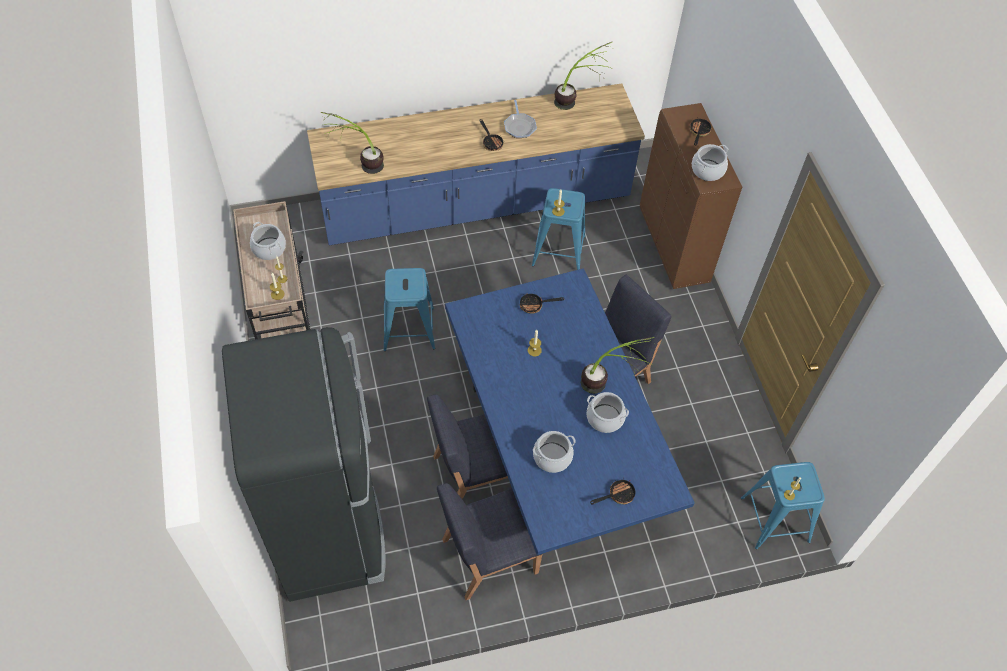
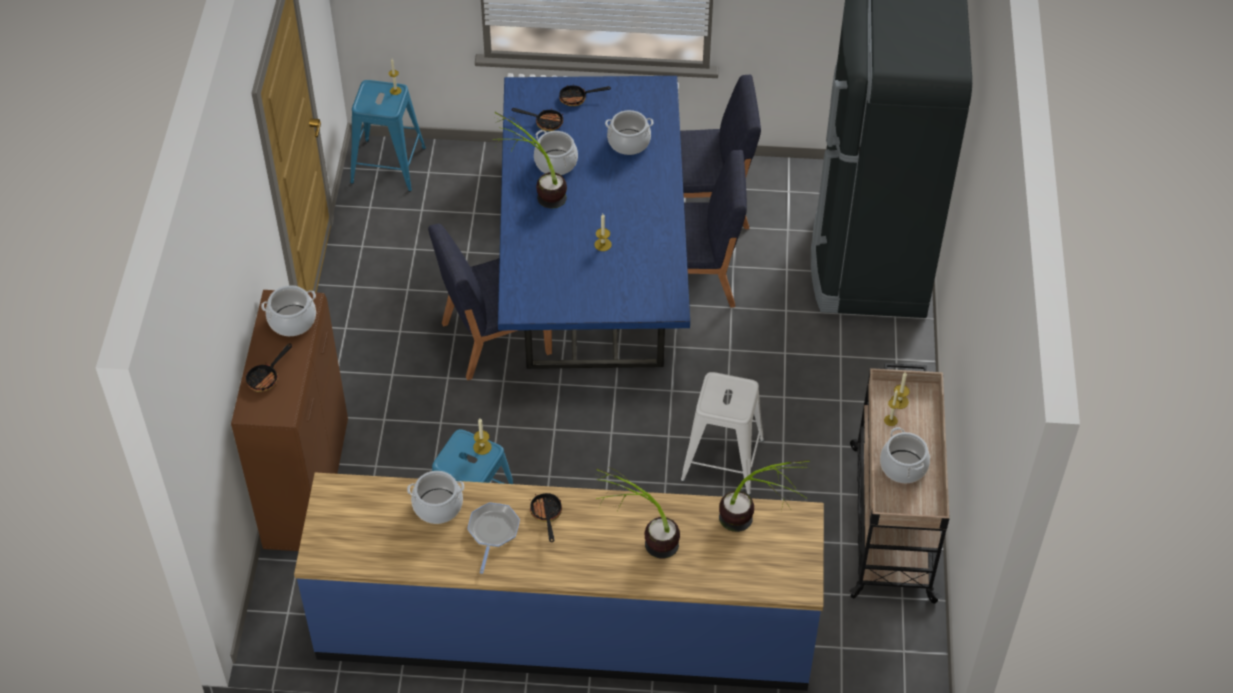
camera: 160 degrees left, 5 degrees down
(408, 328) = (723, 460): blue stool -> white stool
(535, 305) = (580, 293): frying pan -> frying pan (544, 122)
(559, 133) = (438, 506): none -> cooking pot
(577, 102) = (383, 555): potted plant -> potted plant (641, 540)

